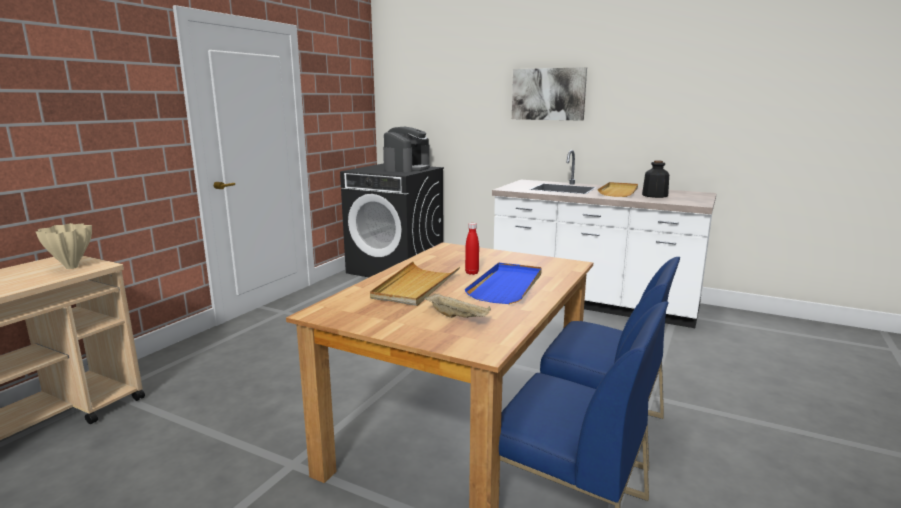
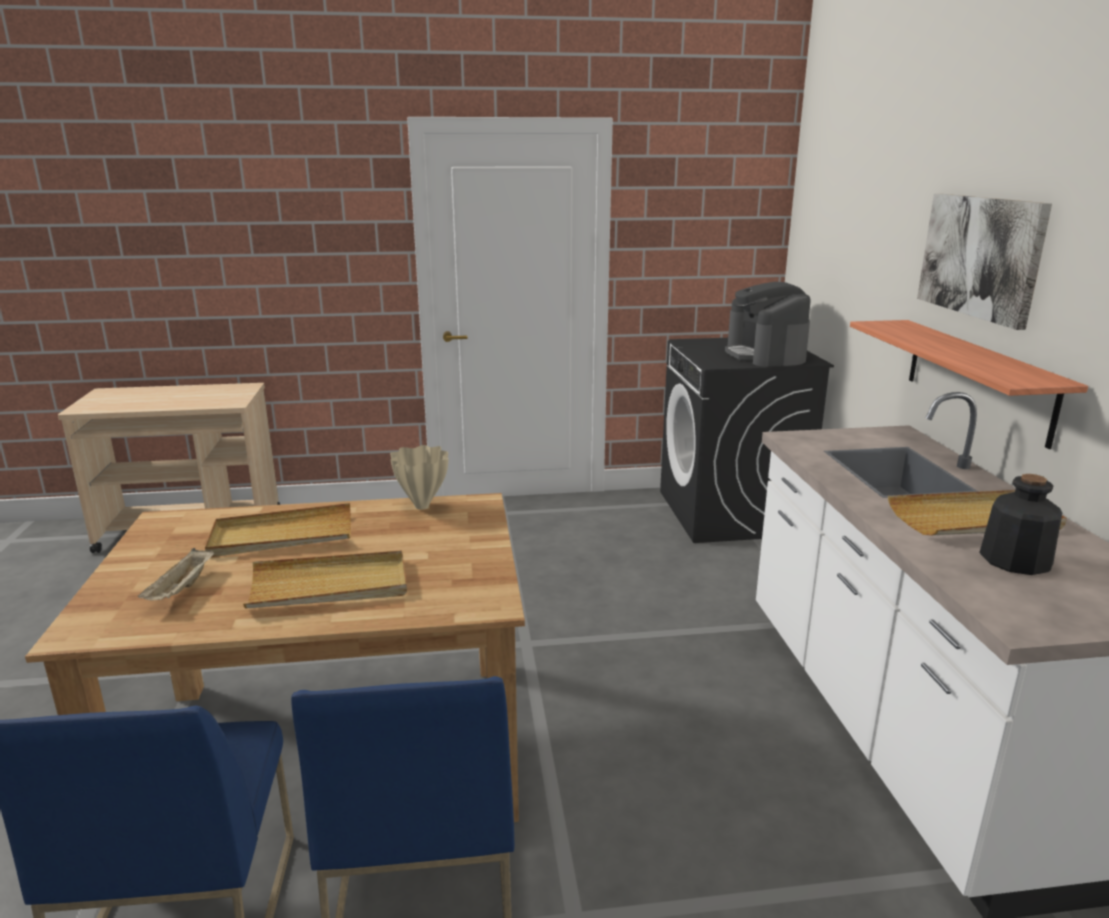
camera: 55 degrees right, 5 degrees up
(72, 267) = (222, 398): beige vase -> beige vase (422, 506)
(407, 168) = (765, 355): coffee machine -> coffee machine turned 90 degrees clockwise
(472, 273) = (369, 549): red bottle -> none
(507, 286) = (329, 586): blue tray -> beige tray
(558, 147) = (977, 379): none -> shelf

